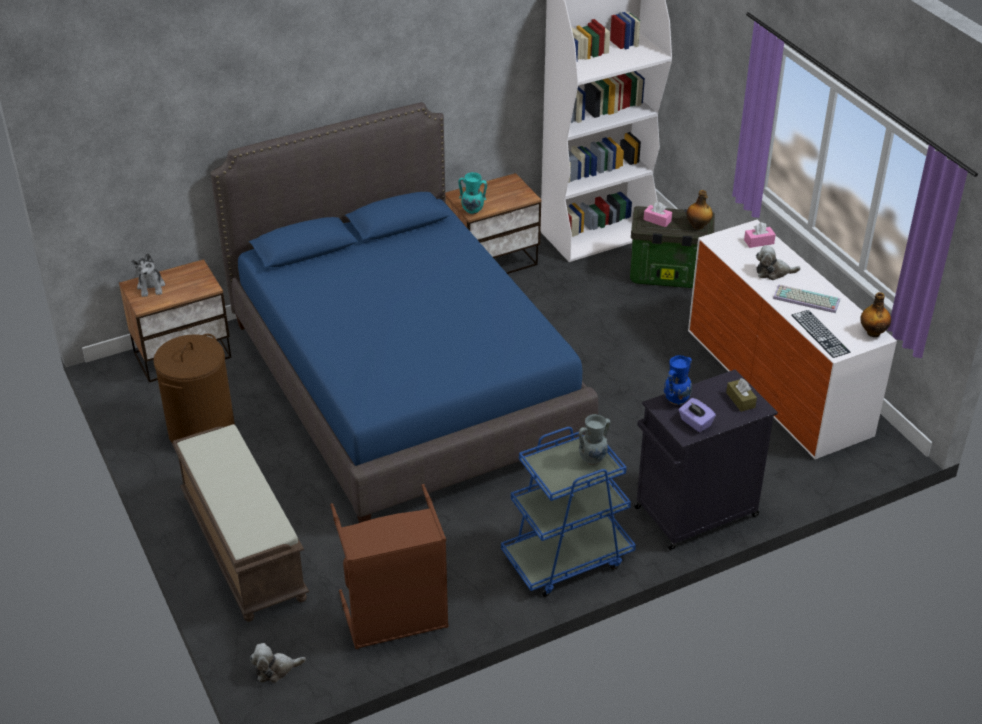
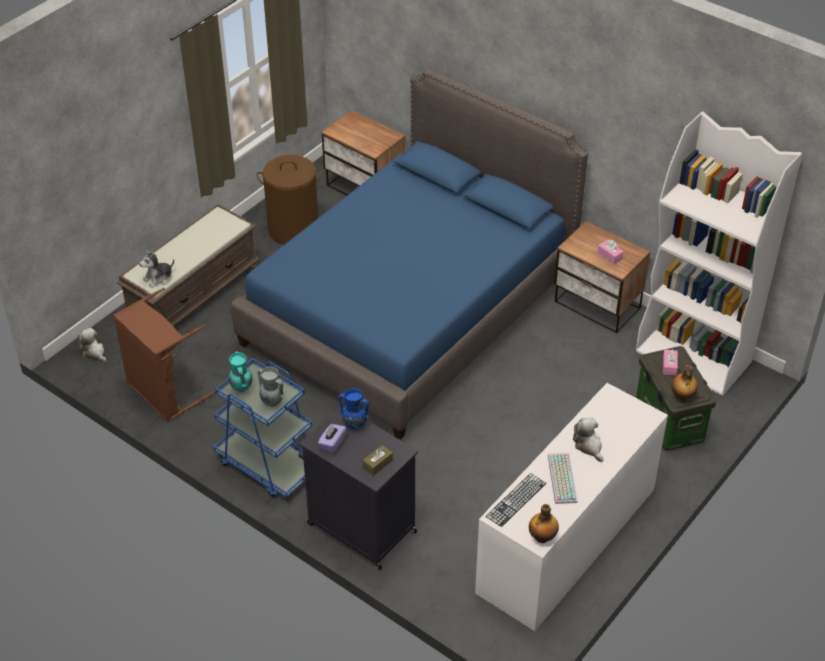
camera: 65 degrees right, 5 degrees up
(151, 287) = (356, 125): plush toy -> plush toy (158, 278)
(473, 211) = (572, 245): turquoise vase -> turquoise vase (241, 388)
(759, 242) = (630, 424): pink tissue box -> pink tissue box (609, 255)

